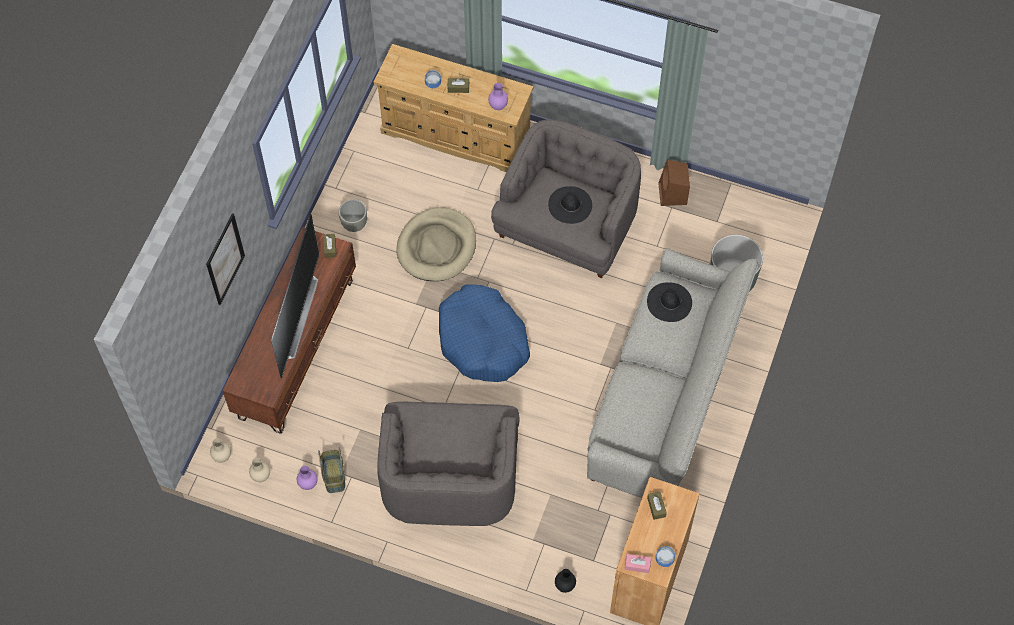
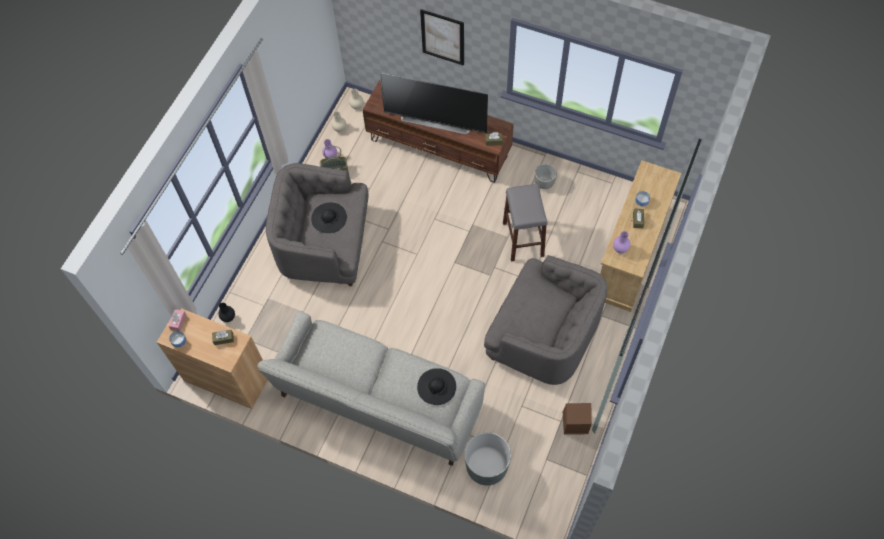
camera: 95 degrees right, 0 degrees up
(437, 247) = (523, 239): beige dog bed -> grey stool
(483, 341) = (437, 269): blue dog bed -> none
(570, 205) = (535, 314): black hat -> black hat (329, 218)

